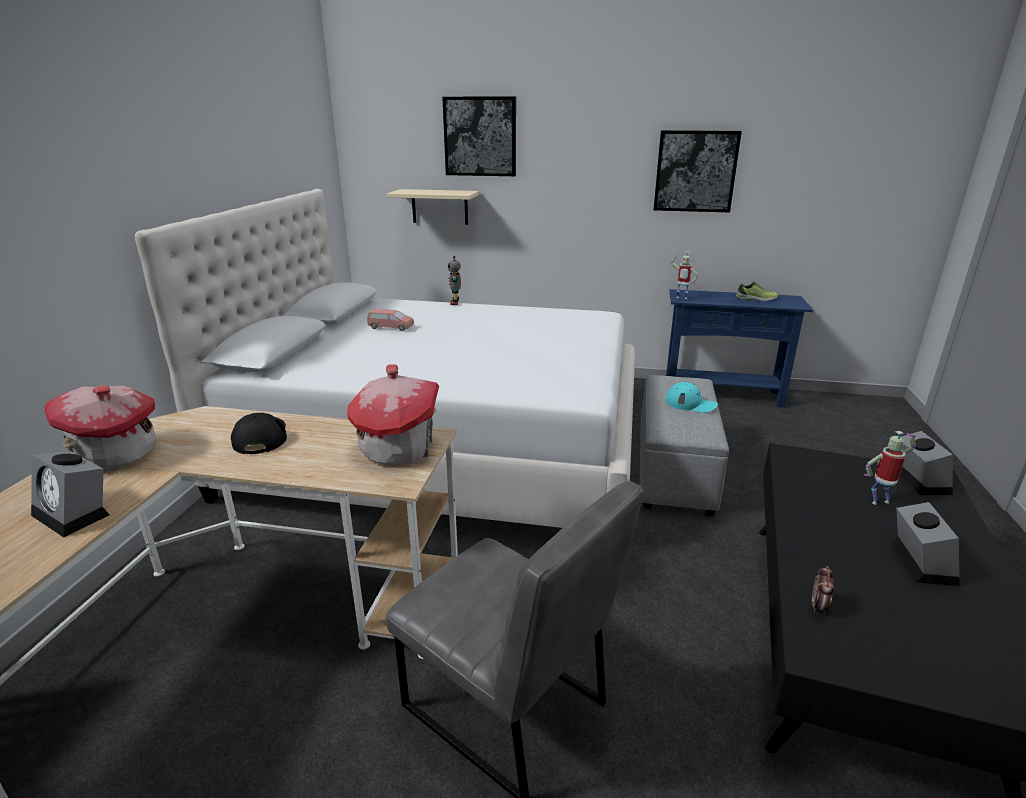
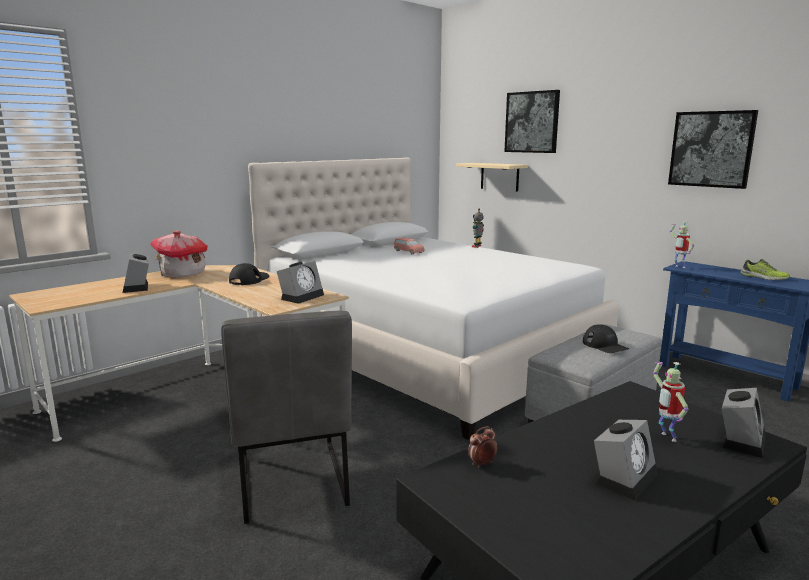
camera: 35 degrees right, 10 degrees down
(398, 448) = (302, 296): toy house -> alarm clock
(690, 404) = (605, 345): turquoise cap -> black cap
(879, 501) = (666, 437): toy robot -> toy robot turned 135 degrees counterclockwise

